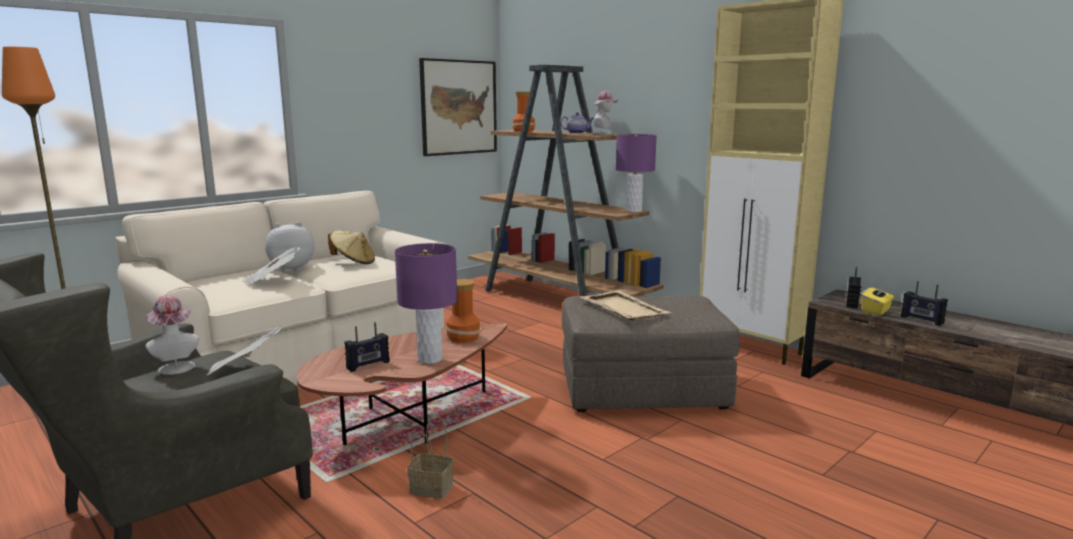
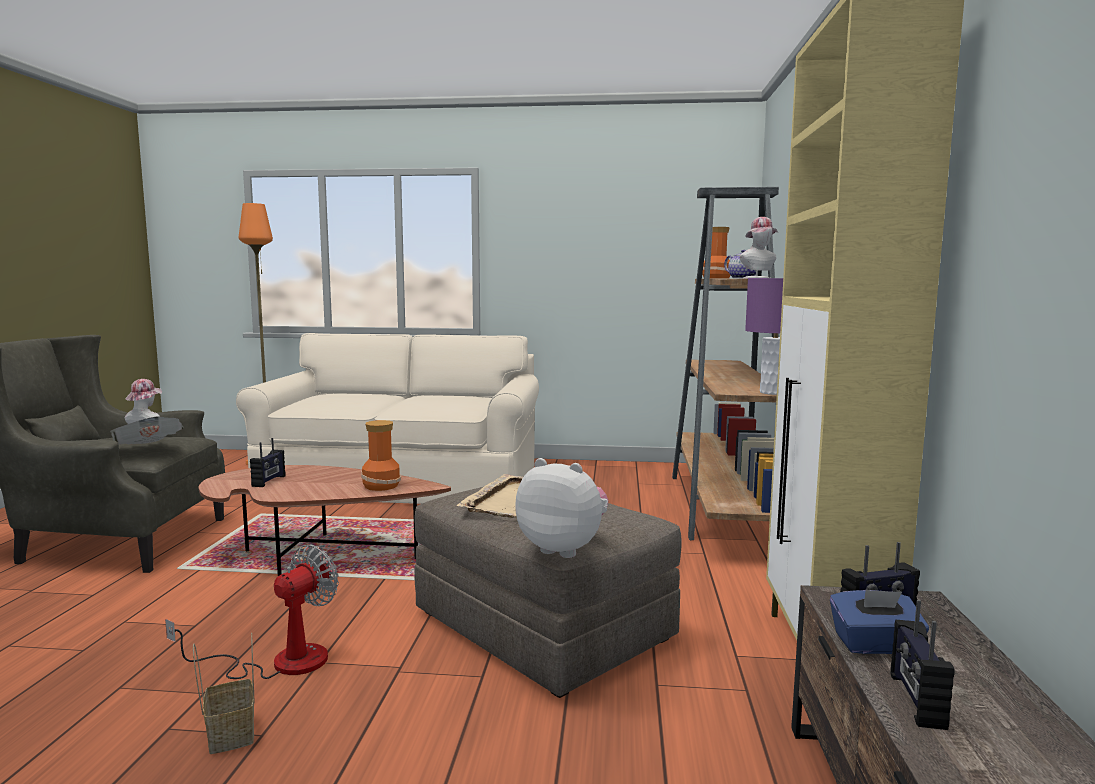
camera: 50 degrees right, 5 degrees down
(272, 280) = (354, 401): newspaper -> none
(291, 269) = (403, 398): plush toy -> plush toy (564, 548)
(353, 262) = (447, 401): beige hat -> none
(368, 365) = (269, 481): radio -> radio turned 90 degrees counterclockwise
(430, 359) = (307, 492): purple table lamp -> none
(430, 488) = (190, 606): basket -> basket (230, 733)
(458, 107) = (687, 252): picture -> none
(585, 472) = (280, 662): none -> fan
(876, 311) = (875, 645): yellow tissue box -> blue tissue box

